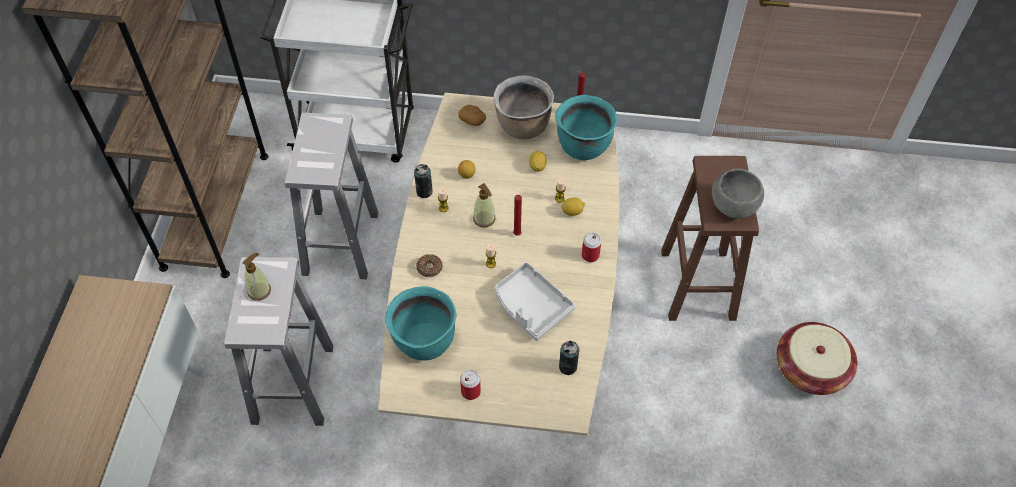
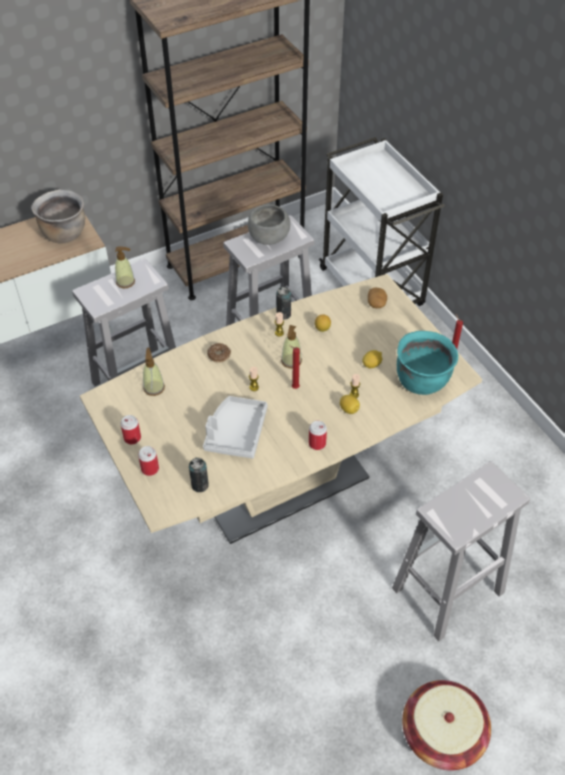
camera: 55 degrees right, 5 degrees down
(424, 341) = (154, 388): turquoise cooking pot -> soap dispenser
(519, 396) = (150, 469): none -> can
(522, 126) = (402, 334): brown cooking pot -> brown cooking pot (64, 234)
(698, 286) = (446, 592): brown stool -> white stool
(733, 206) = (463, 517): grey bowl -> grey bowl (269, 238)

